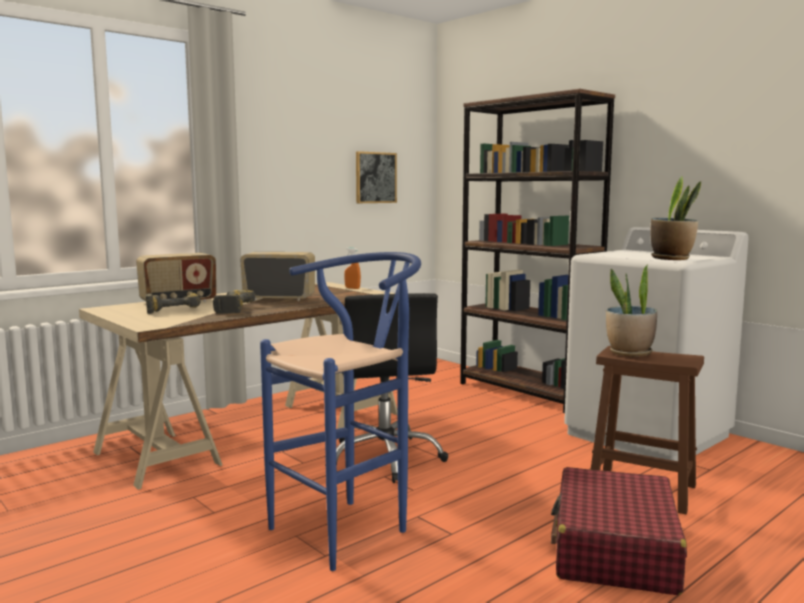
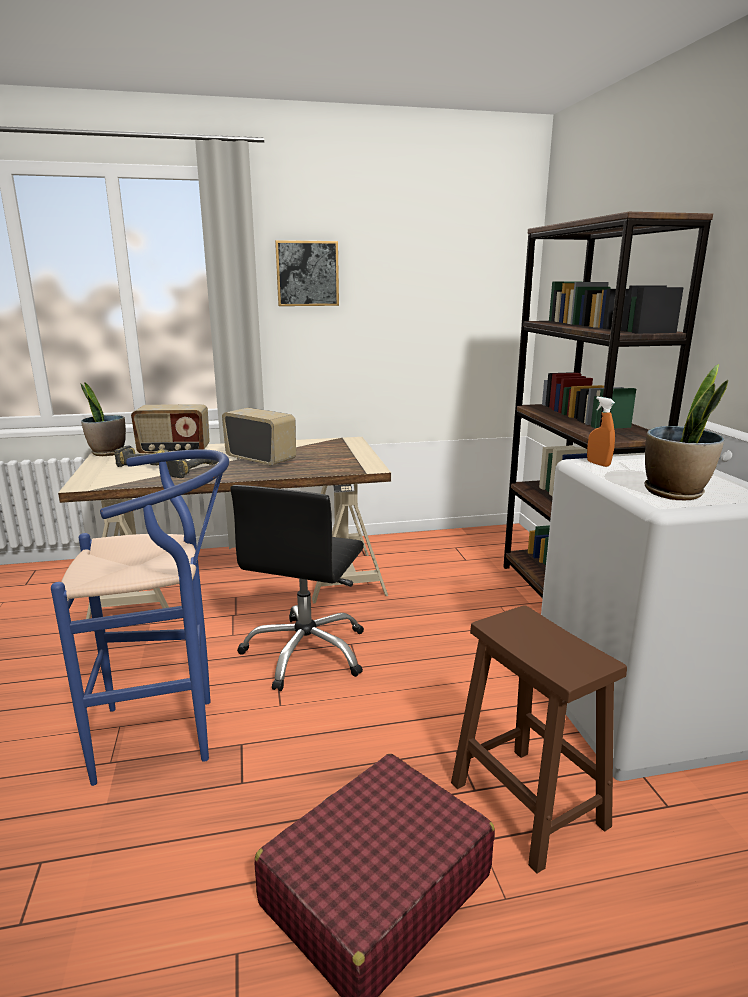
camera: 30 degrees right, 10 degrees up
(352, 288) = (361, 451): orange spray bottle -> orange spray bottle (598, 464)
(375, 177) = (445, 318): picture -> picture (307, 273)
(629, 353) = (523, 629): potted plant -> potted plant (107, 453)

